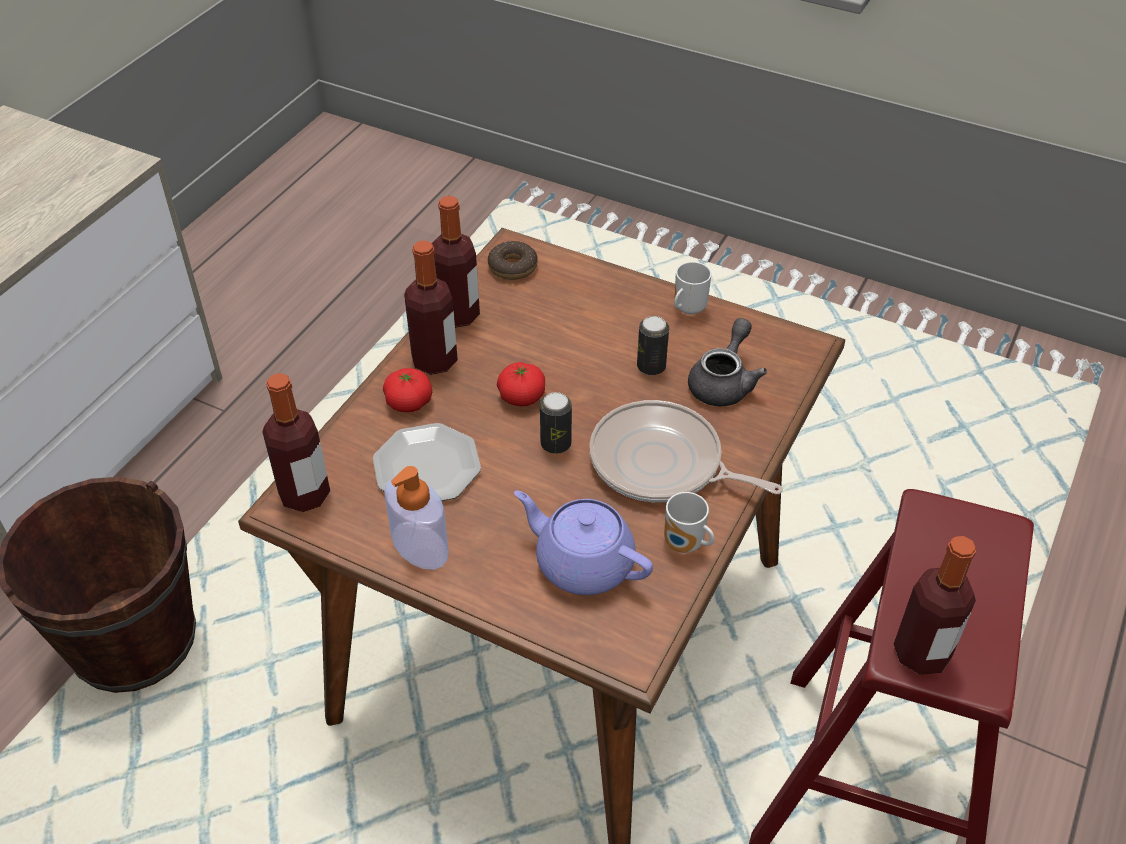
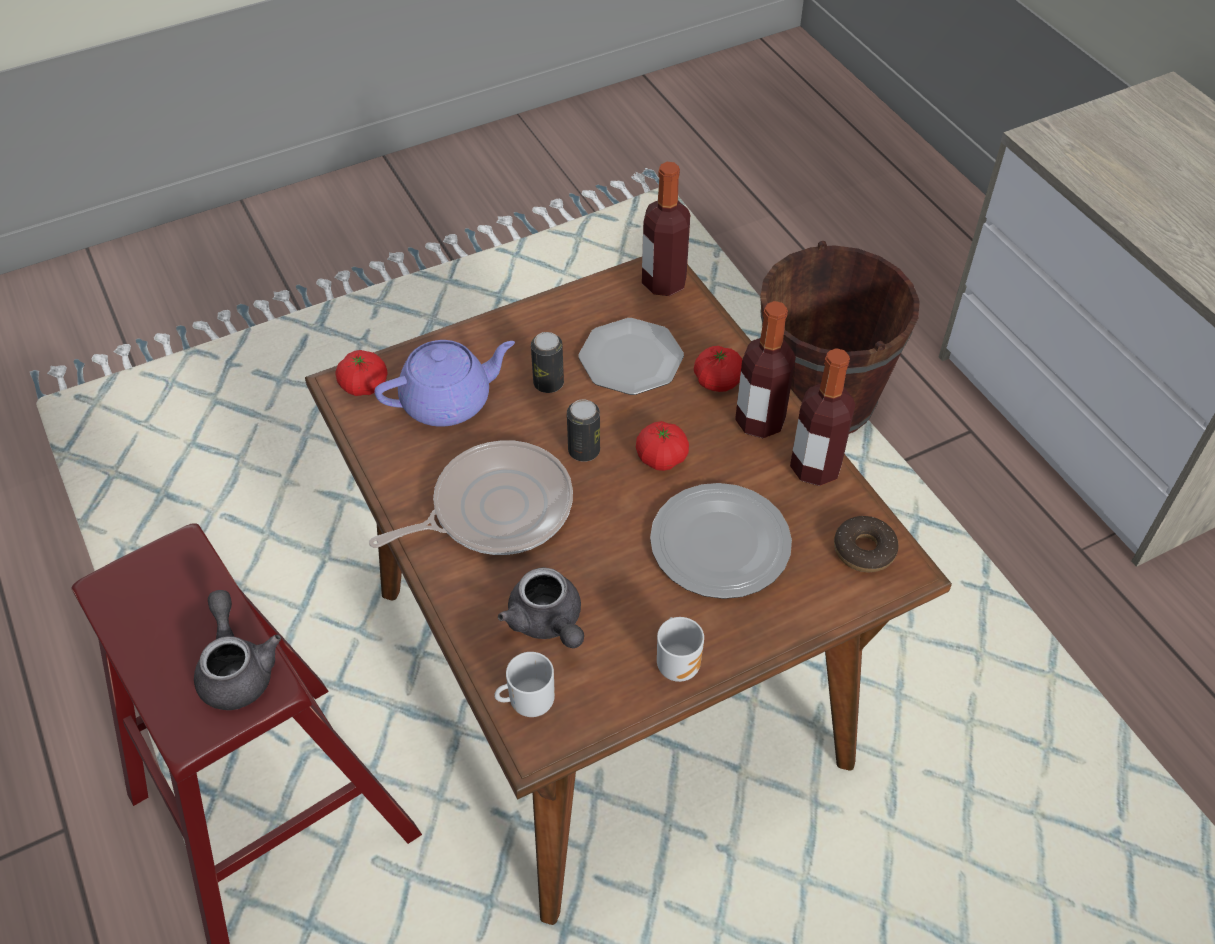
camera: 125 degrees right, 5 degrees up
(420, 545) = (554, 321): soap dispenser -> none
(572, 331) = (722, 543): none -> plate
(621, 640) = (364, 385): none -> tomato
(651, 366) = (619, 577): can -> can (548, 383)
(684, 546) = (401, 471): mug -> mug (528, 702)
(921, 654) = (168, 566): bottle -> none
(936, 538) = (237, 668): none -> grey teapot

